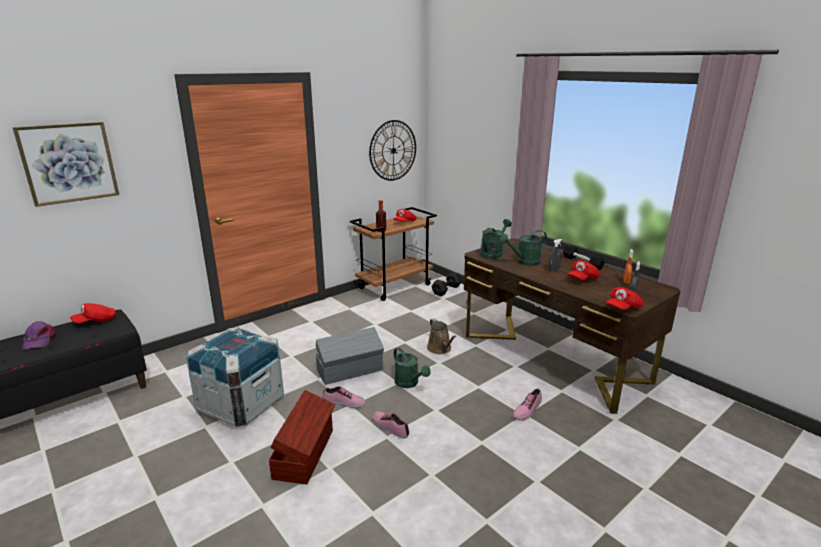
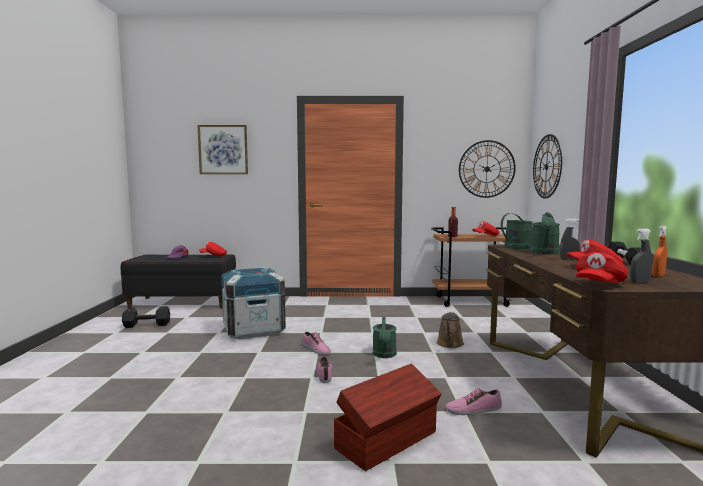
camera: 40 degrees right, 15 degrees down
(305, 453) = (245, 364): brown storage box -> brown storage box (388, 440)
(351, 370) = (351, 335): grey storage box -> none
(445, 290) = (520, 313): black dumbbell -> black dumbbell (146, 325)
(456, 151) = (546, 166): none -> wall clock
(524, 262) = (544, 253): green watering can -> green watering can turned 90 degrees counterclockwise
(623, 308) = (598, 285): red cap -> red cap turned 45 degrees counterclockwise

